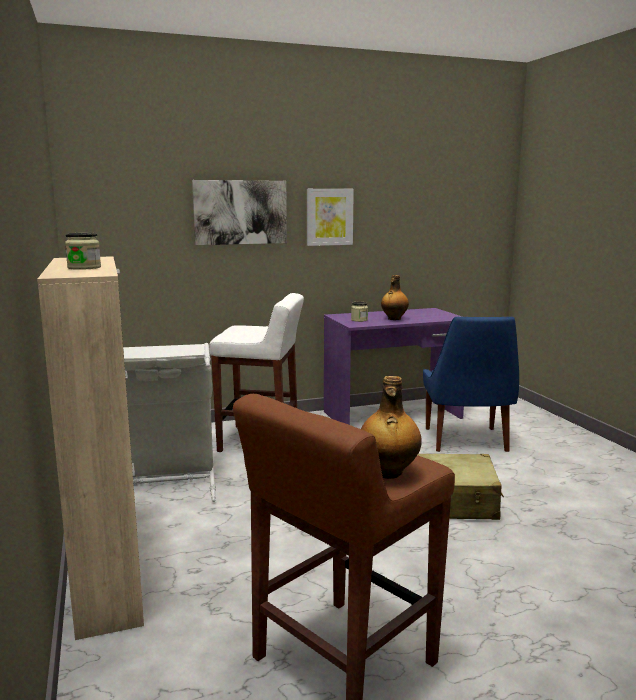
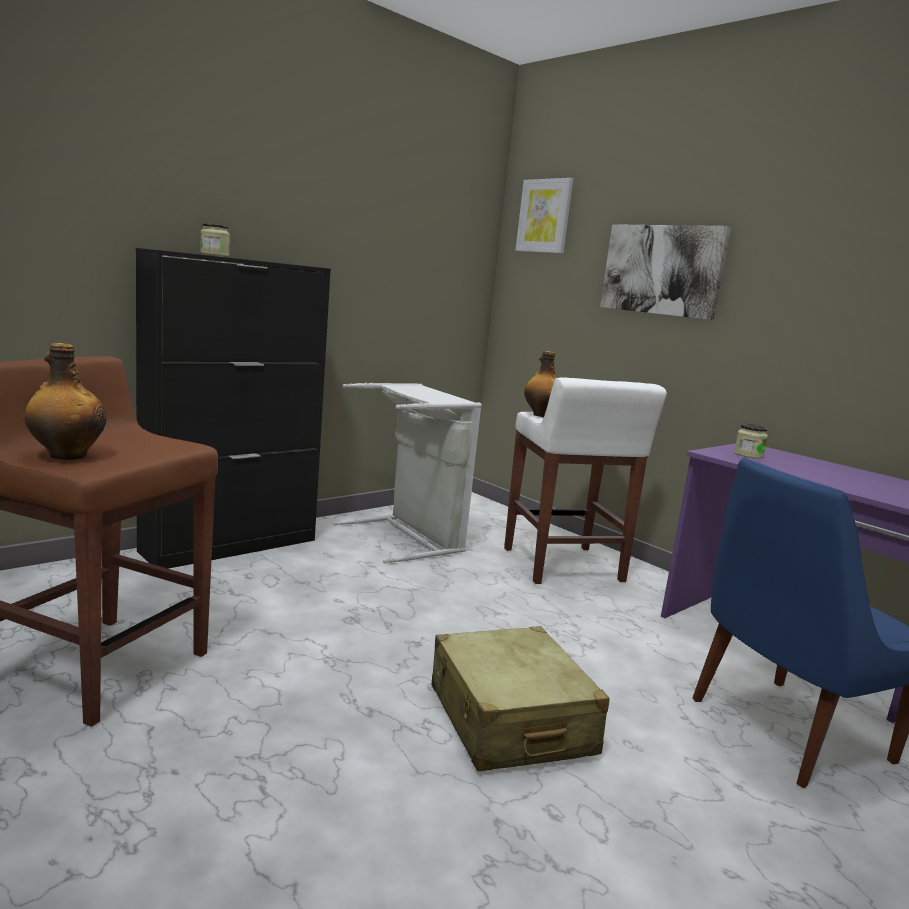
camera: 65 degrees right, 0 degrees up
(109, 574) = (231, 545): beige cabinet -> black cabinet
(329, 217) = (791, 287): picture -> picture (544, 216)
(394, 319) = (805, 471): bottle -> bottle (541, 415)

